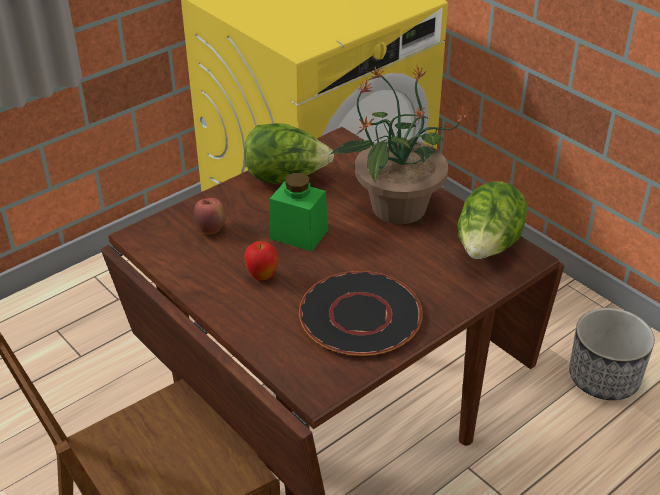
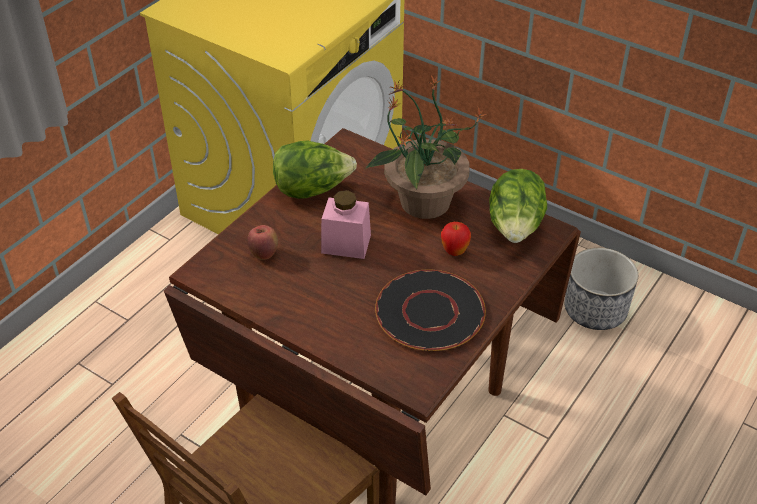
camera: 15 degrees left, 5 degrees up
(262, 276) = (329, 291): apple -> apple (454, 252)
(298, 234) = (346, 244): green jar -> pink jar

